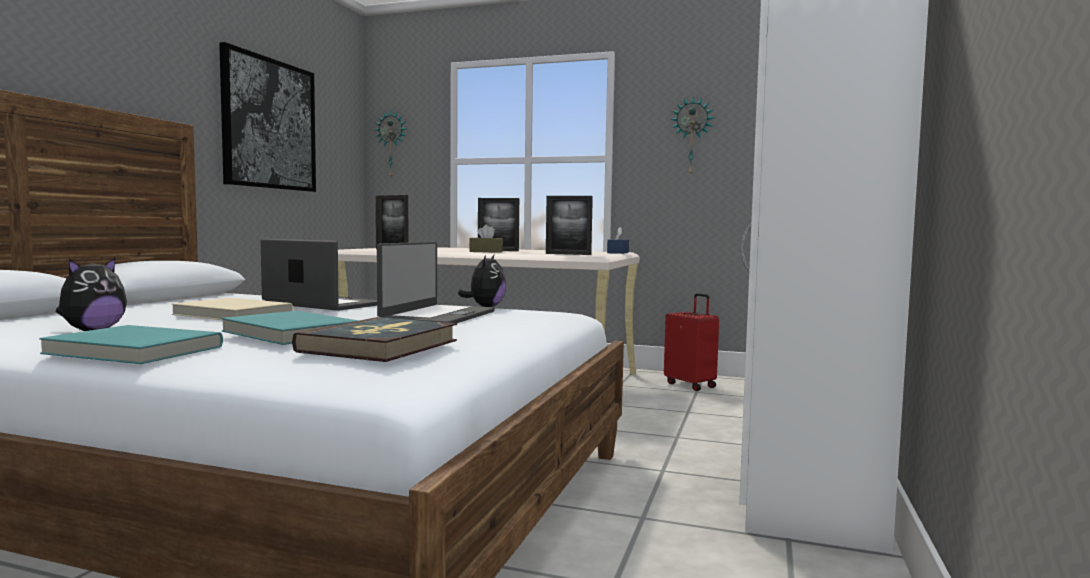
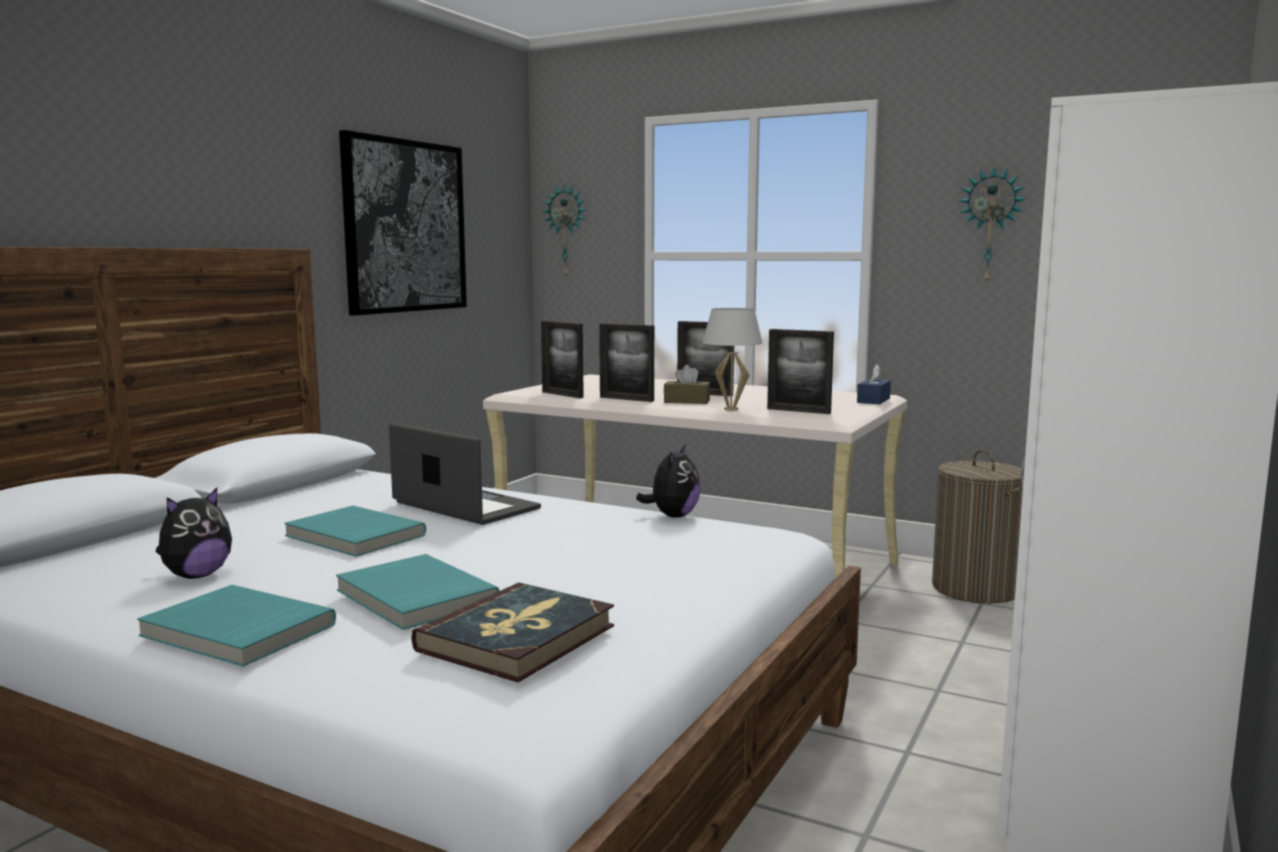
camera: 10 degrees right, 5 degrees up
(231, 314) = (353, 536): beige book -> turquoise book
(438, 316) = (605, 544): laptop -> none
(441, 251) = (626, 399): none -> picture frame
(519, 253) = (730, 409): none -> white table lamp
(691, 385) = (975, 589): red suitcase -> laundry basket

